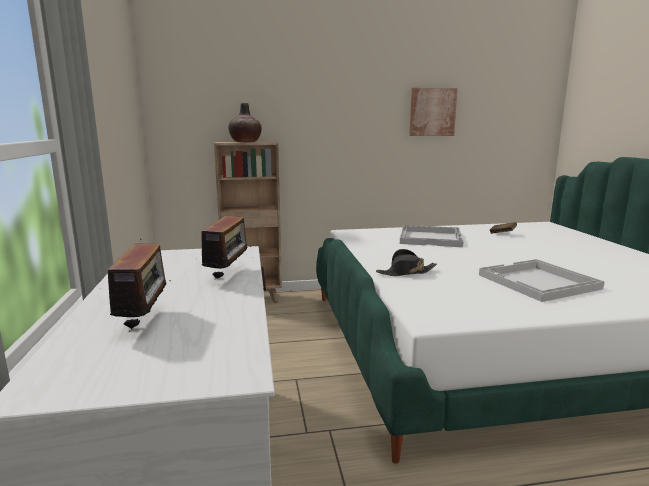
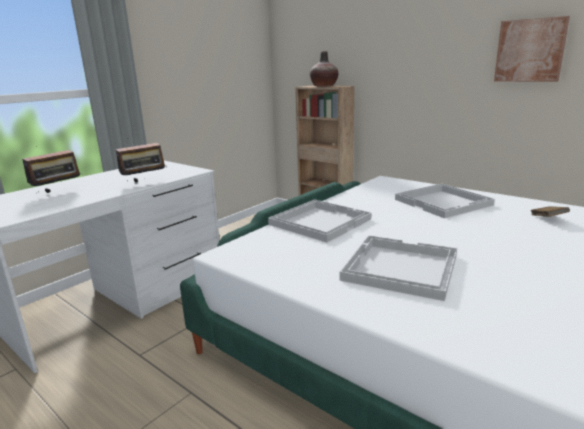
camera: 50 degrees right, 5 degrees up
(406, 272) = (320, 221): black hat -> white tray

